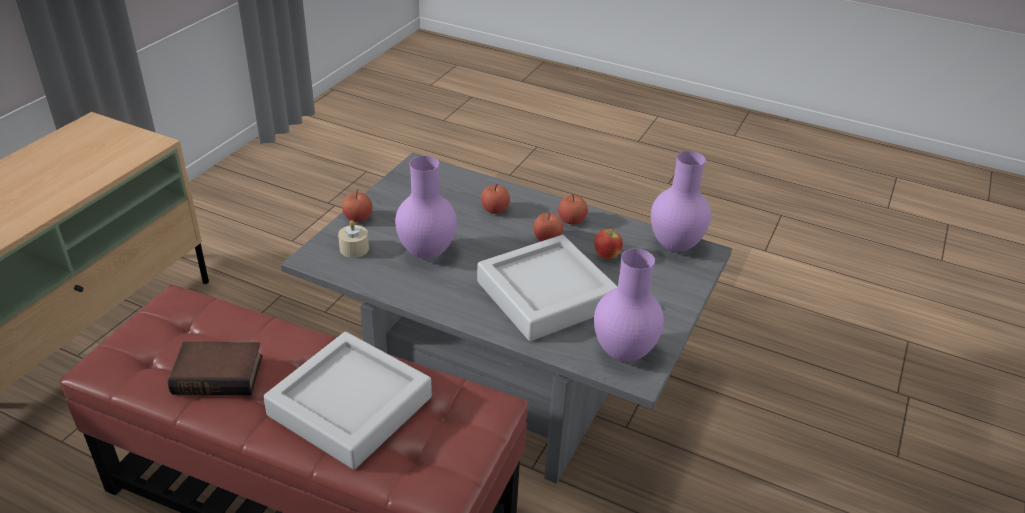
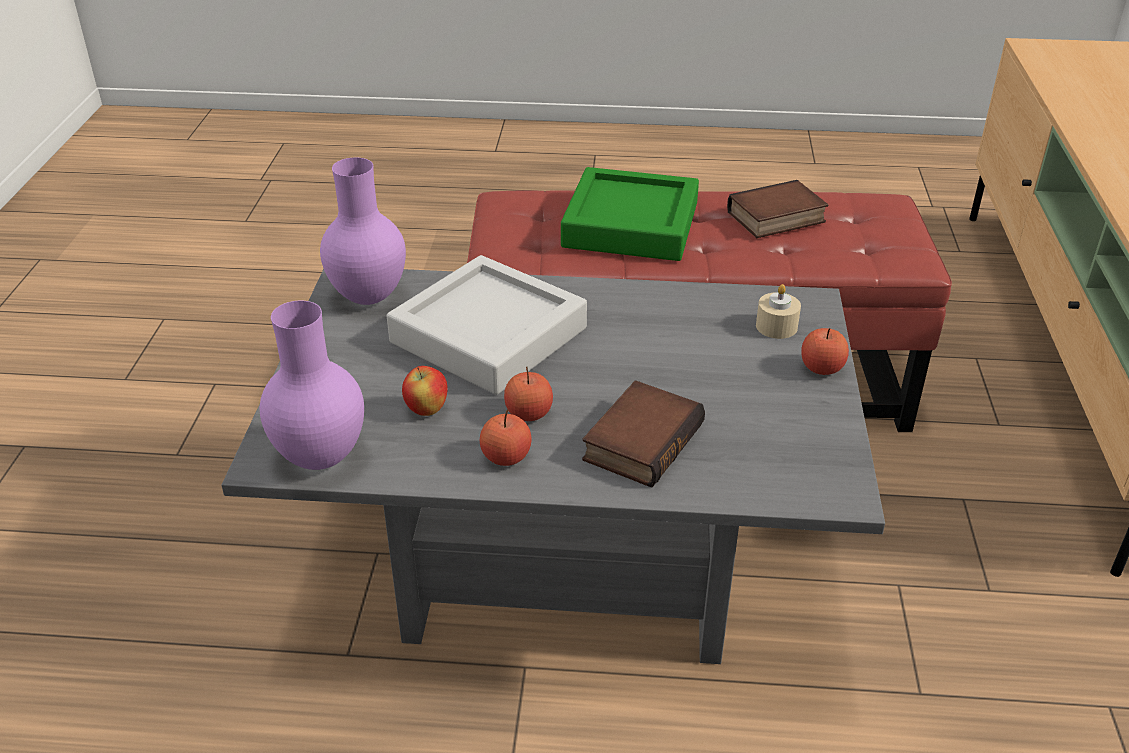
camera: 160 degrees right, 0 degrees up
(350, 406) = (630, 225): grey tray -> green tray
(425, 252) = (682, 346): purple vase -> none
(494, 210) = (640, 440): apple -> book

